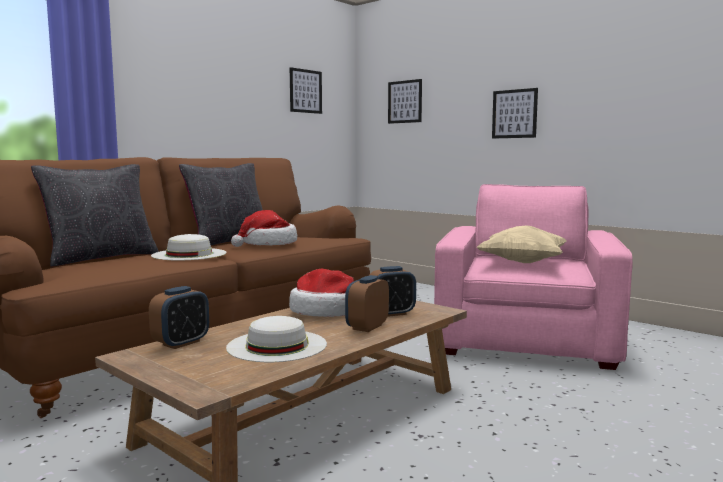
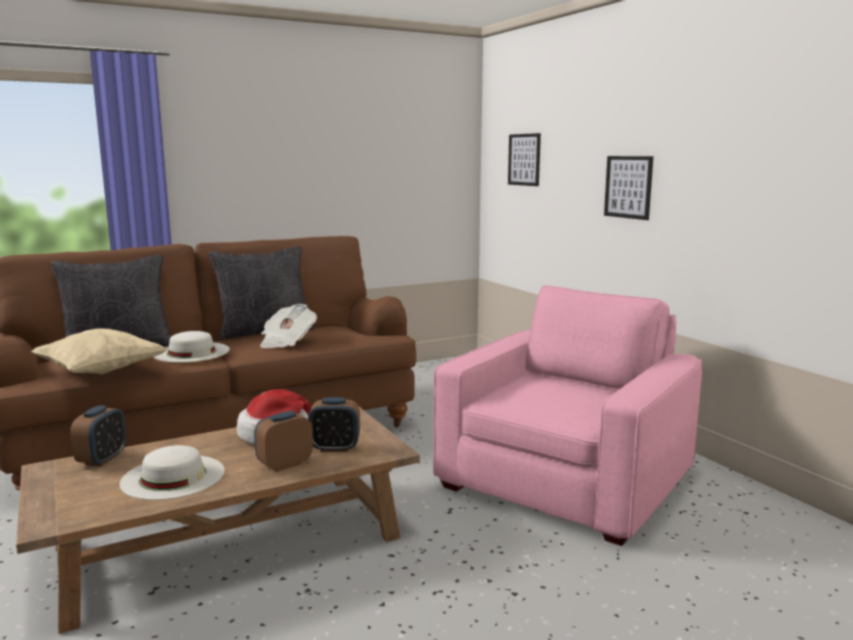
camera: 20 degrees right, 5 degrees up
(181, 343) = (102, 459): alarm clock -> alarm clock turned 45 degrees counterclockwise
(268, 244) = (286, 342): hat -> newspaper
(305, 91) = (408, 148): picture -> none
(522, 262) = (547, 394): beige pillow -> beige pillow (101, 372)

